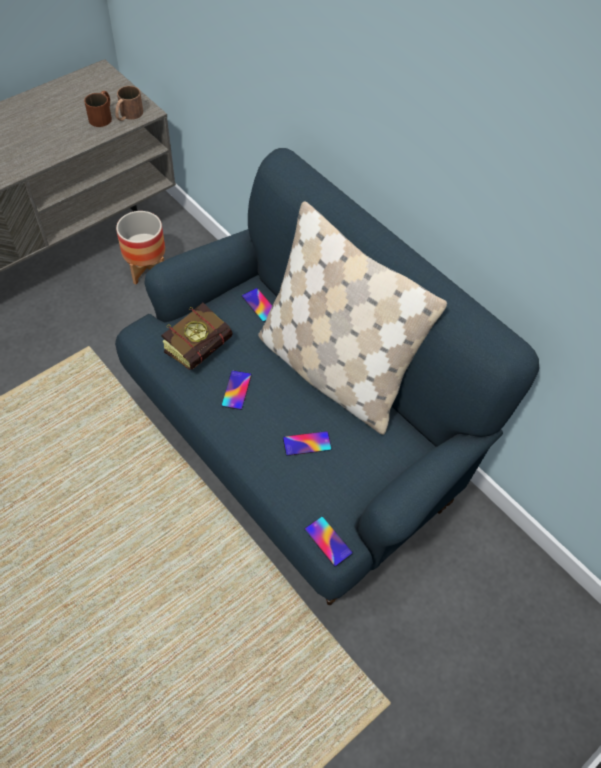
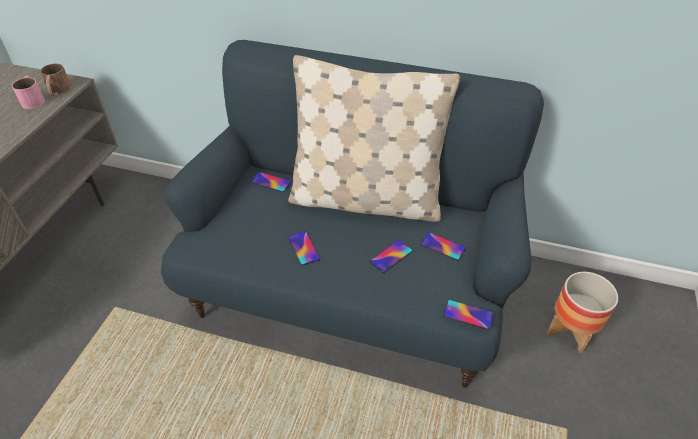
camera: 30 degrees left, 10 degrees down
(102, 116) = (33, 99): brown mug -> pink mug
(147, 269) = (127, 225): planter -> planter (571, 331)
(203, 346) = (249, 230): book -> none
(364, 462) = (442, 246): none -> phone

